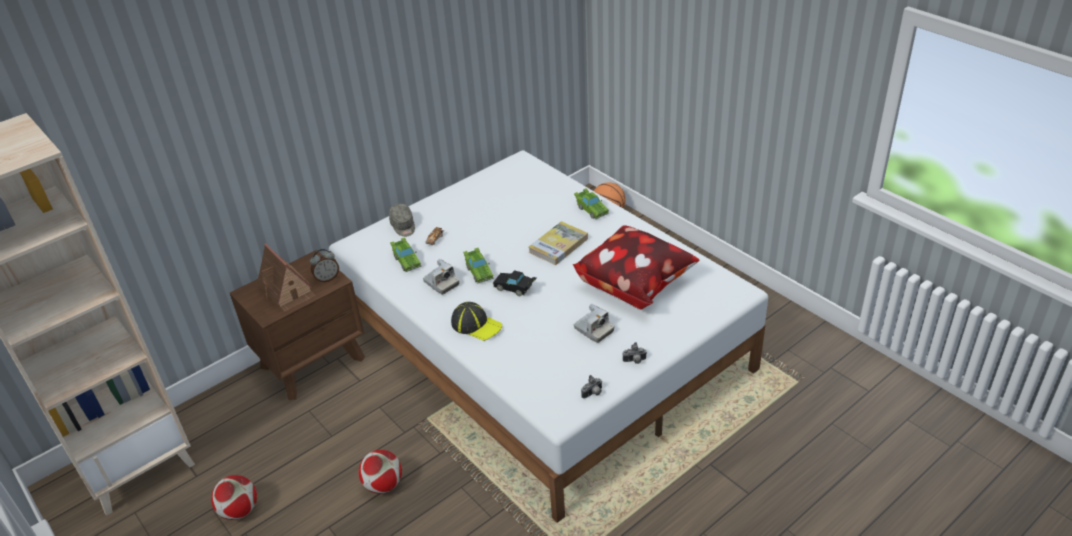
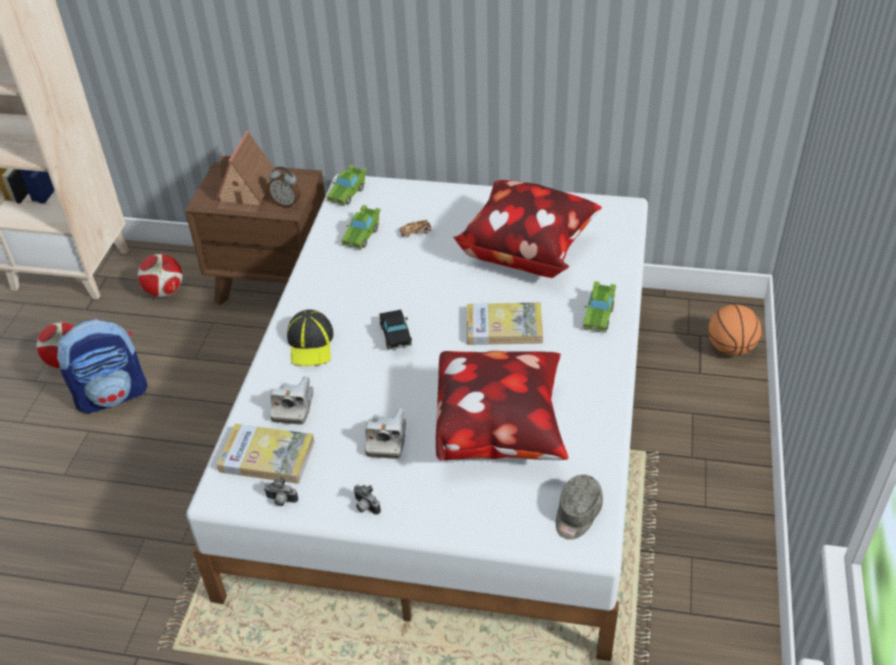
camera: 50 degrees right, 5 degrees up
(309, 497) = (113, 395): none -> backpack
(383, 485) = (163, 434): football -> football (165, 291)
(403, 226) = (413, 199): grey cap -> grey cap (577, 514)
(441, 283) = (351, 279): camera -> camera (293, 407)
(478, 271) = (396, 294): green toy car -> green toy car (348, 193)
(508, 208) = (526, 250): none -> pillow
(550, 385) = (267, 456): none -> book

